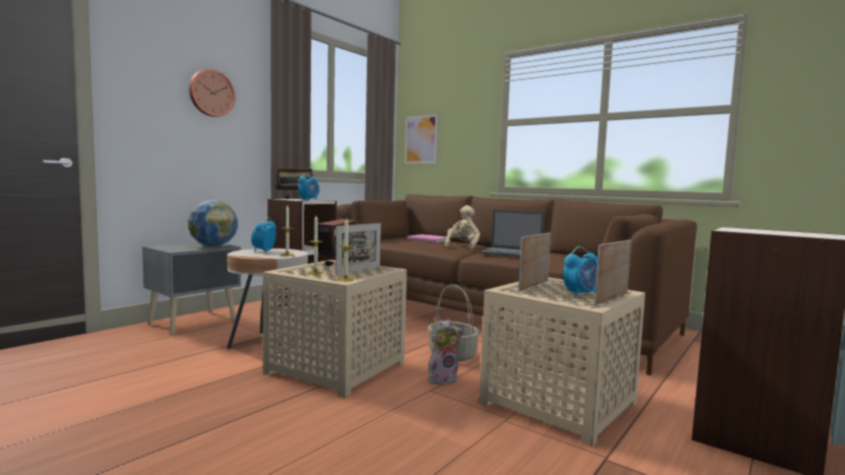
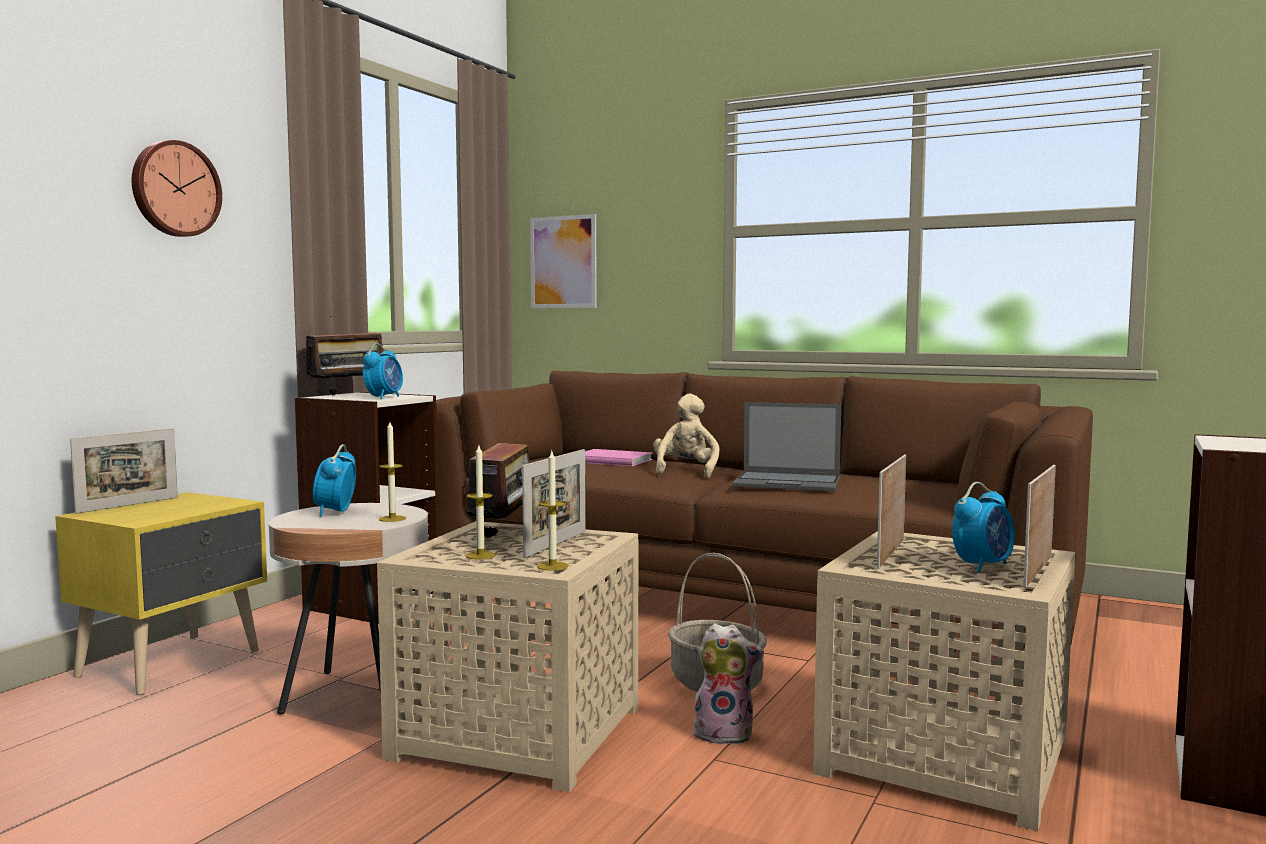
camera: 10 degrees left, 0 degrees up
(178, 244) = (128, 505): none -> picture frame
(195, 322) = (174, 663): grey nightstand -> yellow nightstand
(213, 246) = (207, 505): globe -> none
(442, 379) = (725, 734): plush toy -> plush toy turned 45 degrees clockwise

